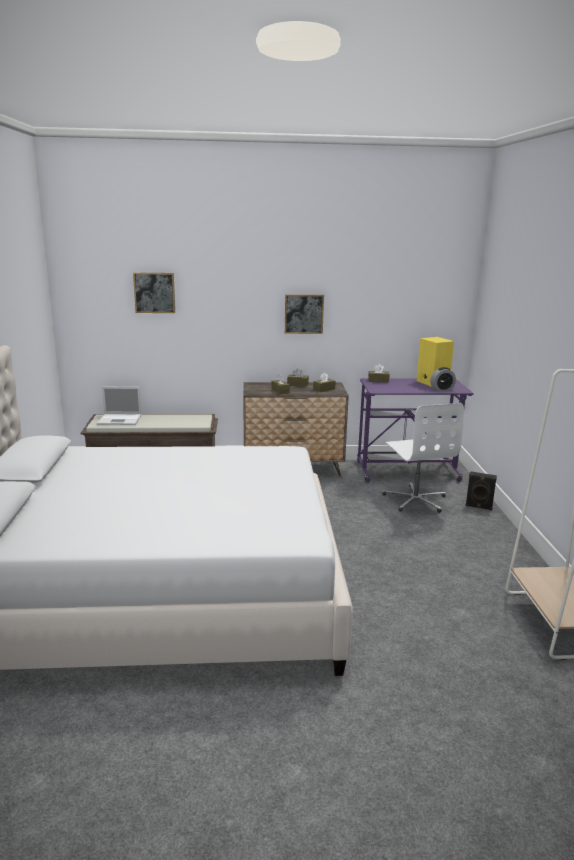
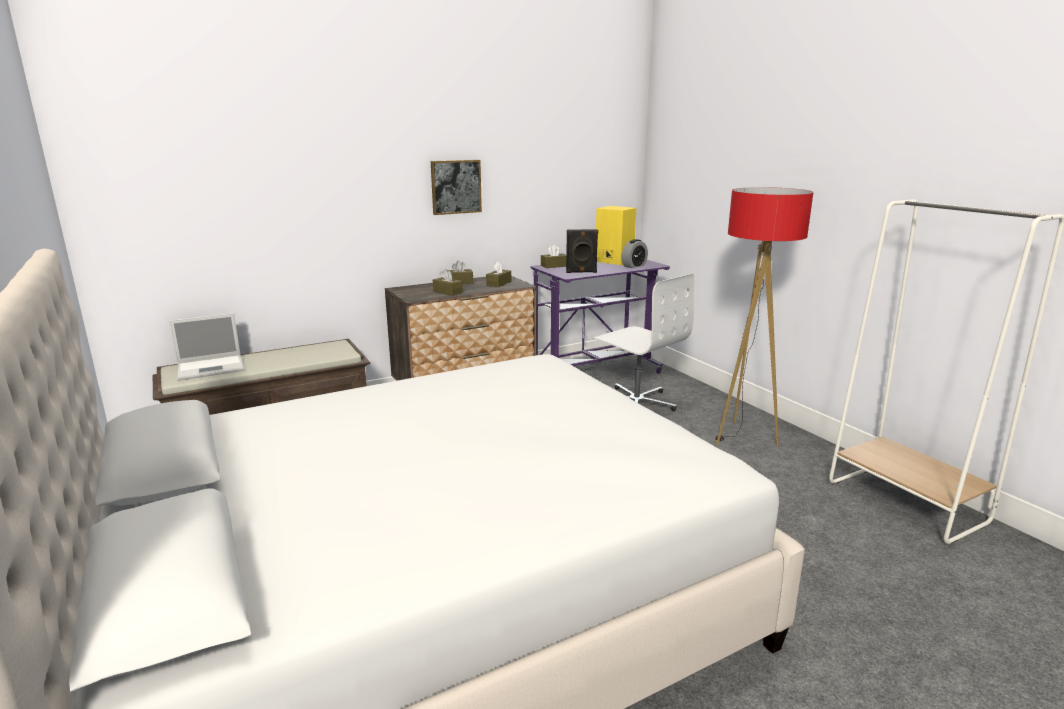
camera: 25 degrees left, 0 degrees up
(154, 292) = (240, 166): picture -> none
(473, 544) = (742, 437): none -> floor lamp
(478, 507) = (705, 396): black speaker -> black speaker (581, 272)

